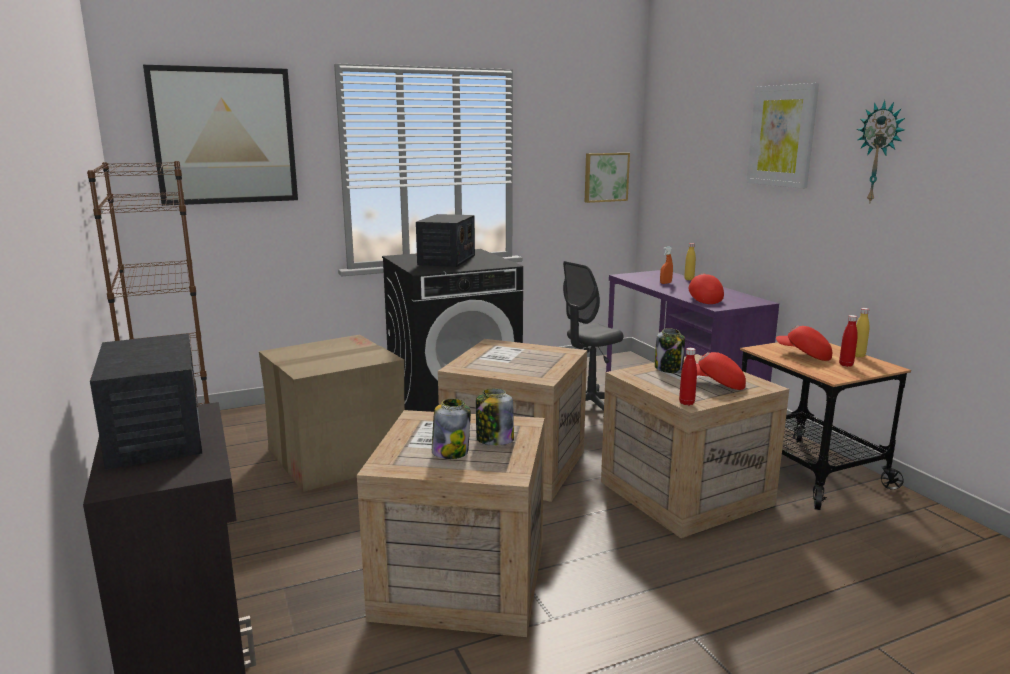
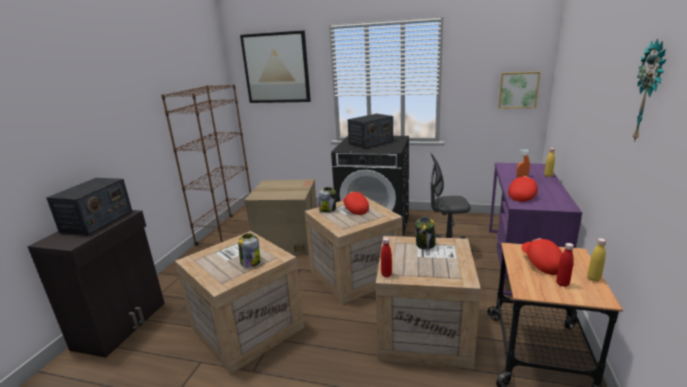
camera: 40 degrees right, 5 degrees up
(450, 452) = (223, 262): jar -> jar (328, 209)
(715, 384) = (433, 266): red cap -> red cap (355, 209)
(782, 136) = (606, 67): picture -> none

